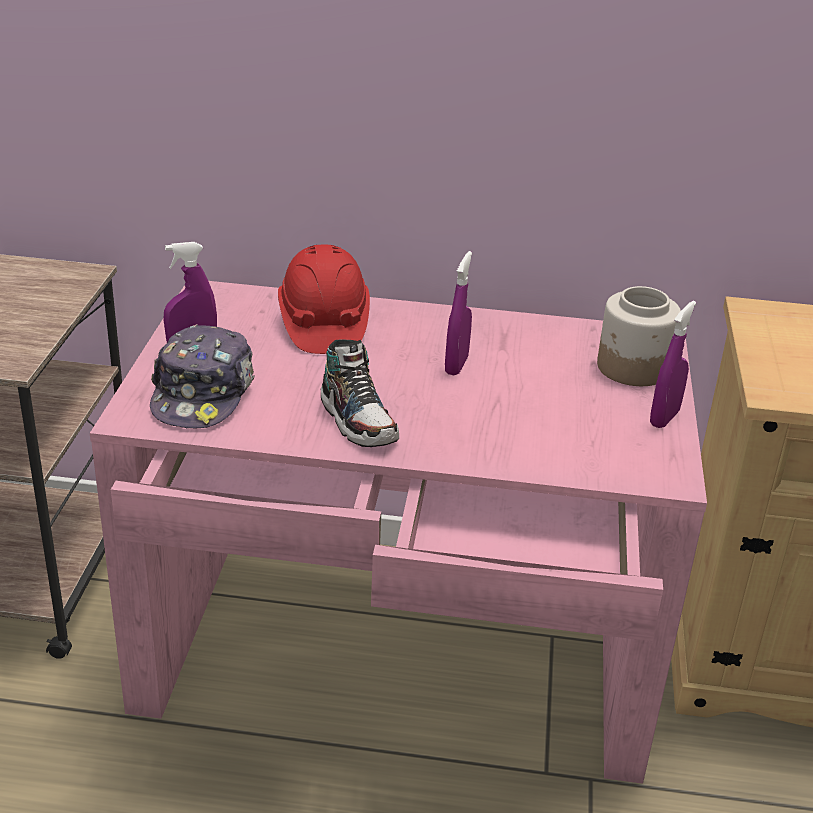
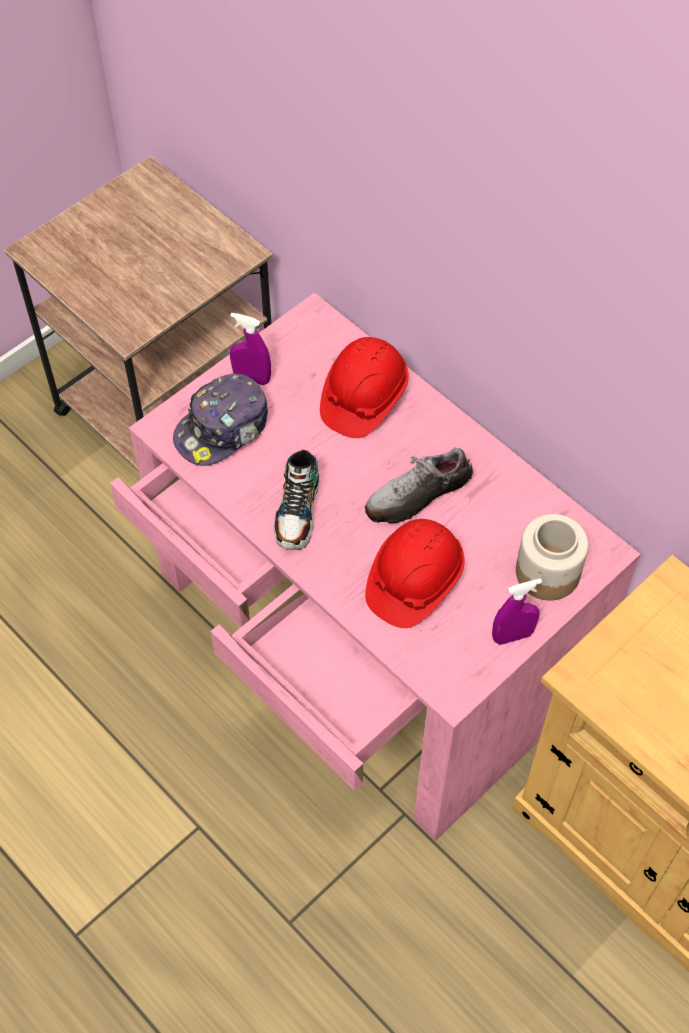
camera: 40 degrees right, 25 degrees up
(456, 365) = (417, 495): purple spray bottle -> shoe
(531, 421) = (413, 581): none -> red hard hat

